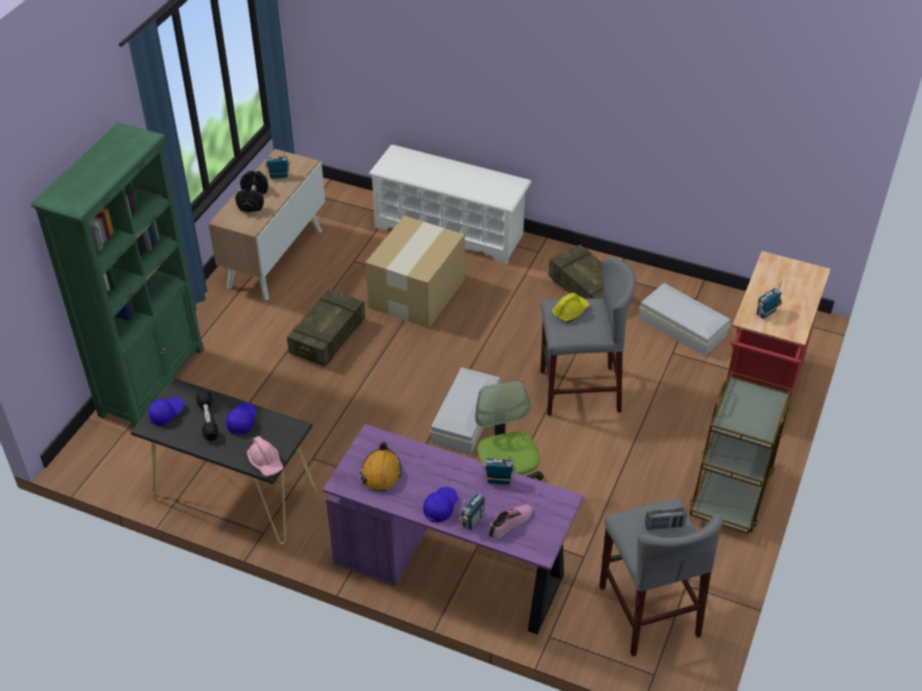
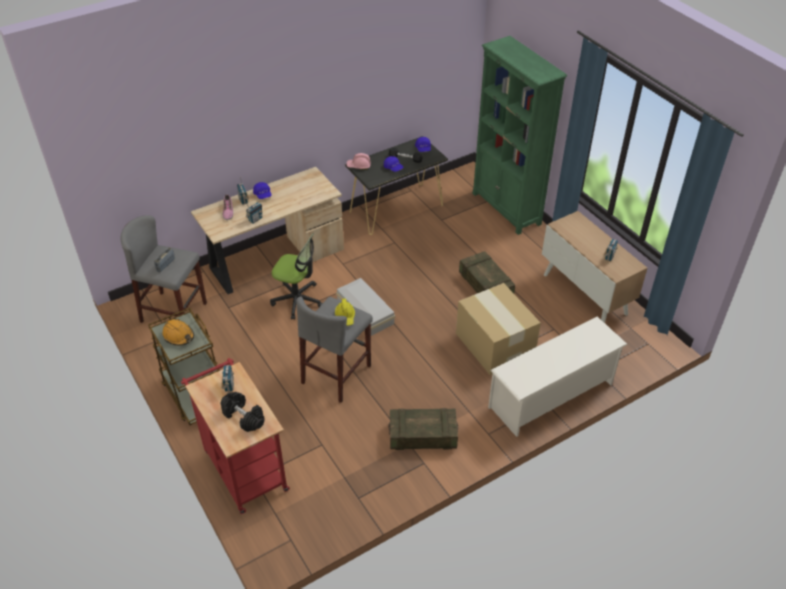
camera: 125 degrees right, 0 degrees up
(252, 199) = (589, 236): black dumbbell -> black dumbbell (244, 417)
(381, 472) = (304, 186): orange hard hat -> orange hard hat (179, 336)
(453, 570) = (274, 258): purple desk -> beige desk
(683, 328) = (337, 467): white storage box -> none

